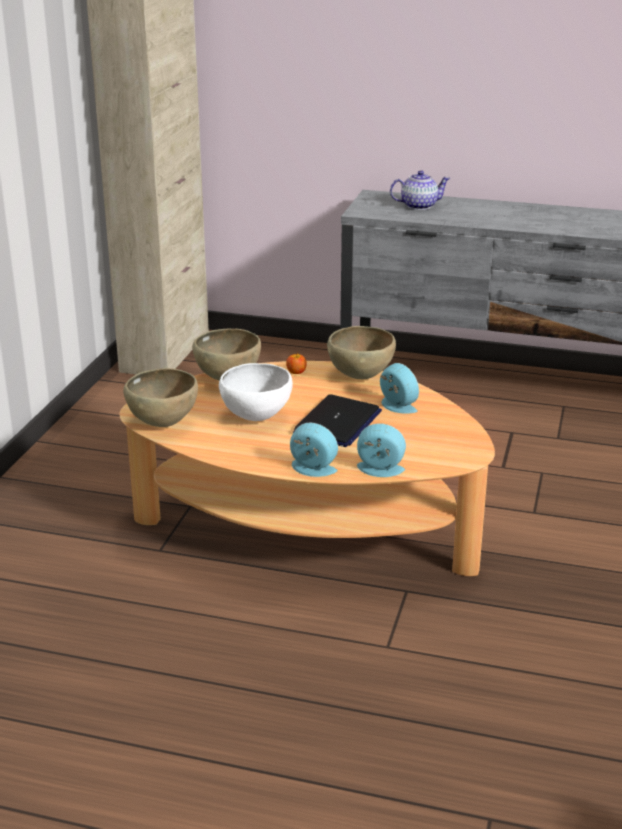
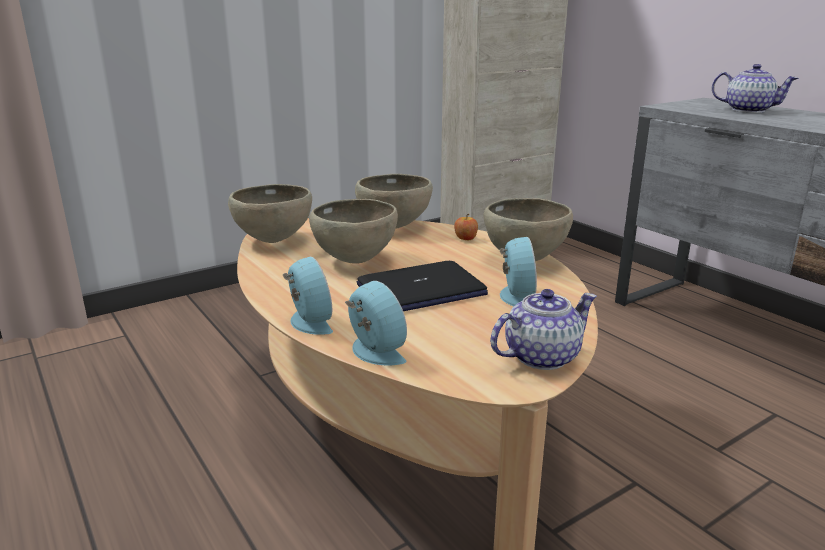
camera: 40 degrees right, 5 degrees down
(257, 417) = (356, 261): white bowl -> brown bowl
(462, 438) = (540, 357): none -> teapot

